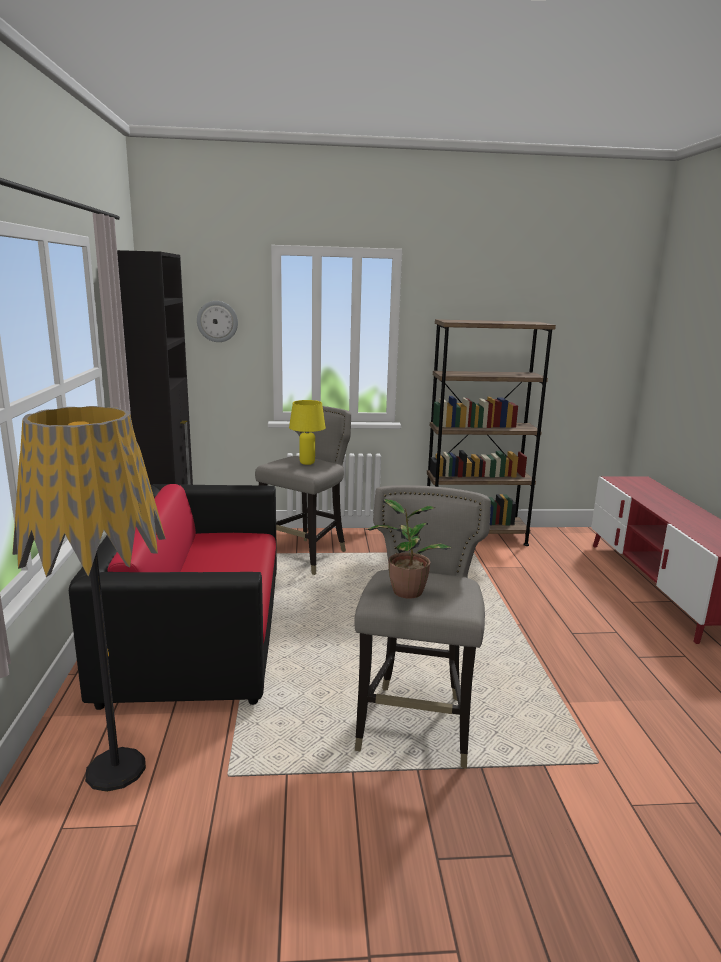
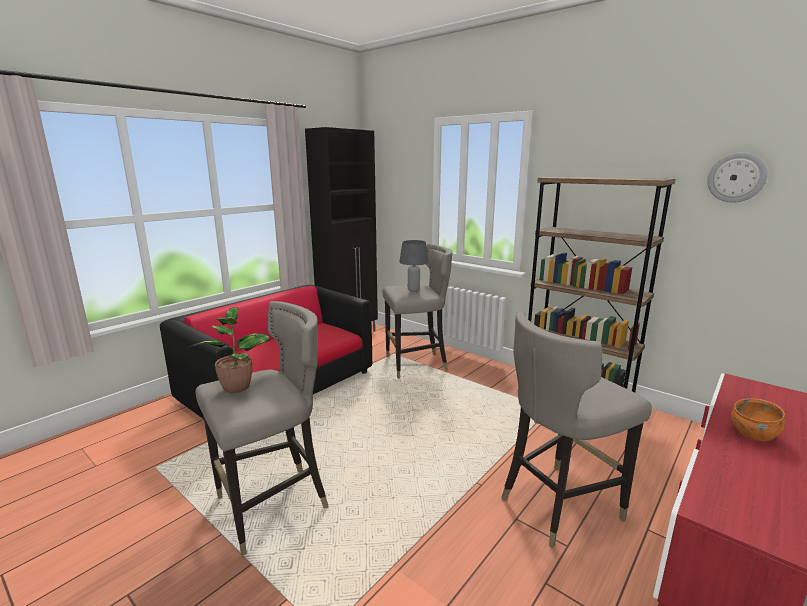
camera: 45 degrees right, 0 degrees up
(115, 769) = (136, 435): floor lamp -> none
(217, 321) = (401, 178): wall clock -> wall clock (736, 177)
(306, 463) = (413, 290): yellow table lamp -> grey table lamp
(577, 613) = (557, 505): none -> grey stool
(671, 506) = (753, 434): none -> orange bowl

